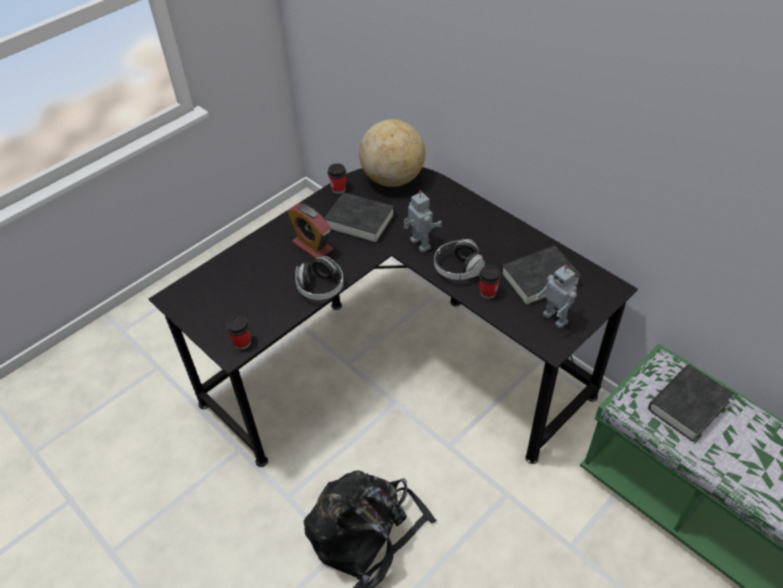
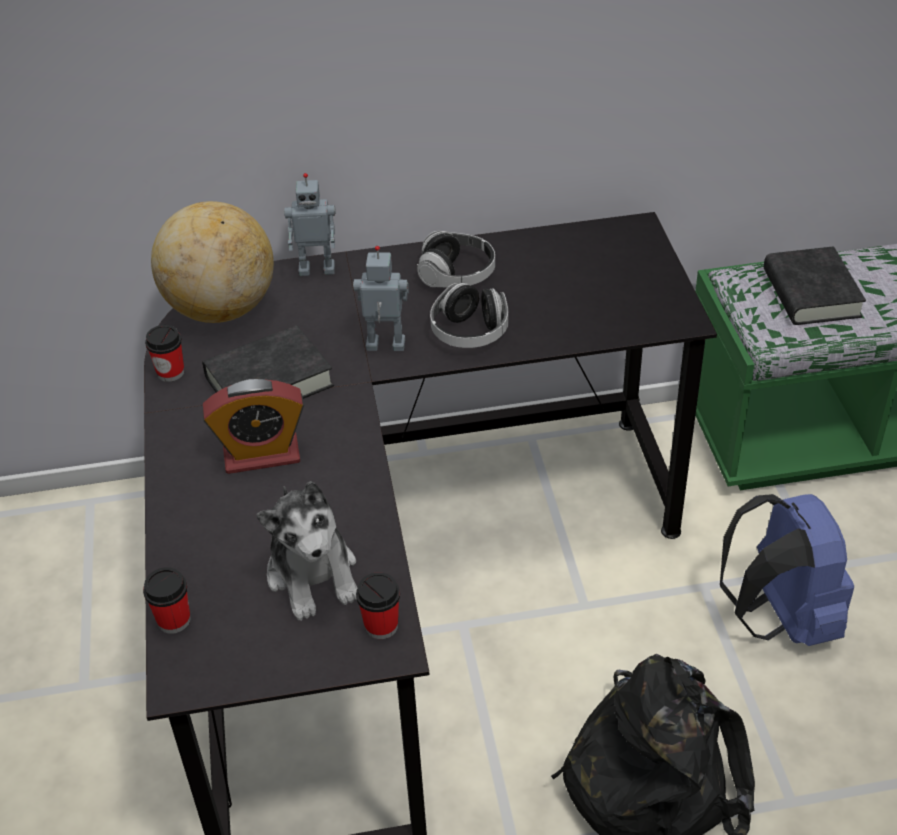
camera: 55 degrees left, 5 degrees down
(255, 304) = (314, 575): none -> plush toy
(320, 287) = (358, 484): headphones -> headphones (457, 275)
(488, 292) = (540, 328): cup -> cup (174, 620)
(515, 542) = (779, 618): none -> blue backpack
(539, 279) = (562, 275): black book -> none
(556, 318) = (640, 294): toy robot -> toy robot (317, 269)

